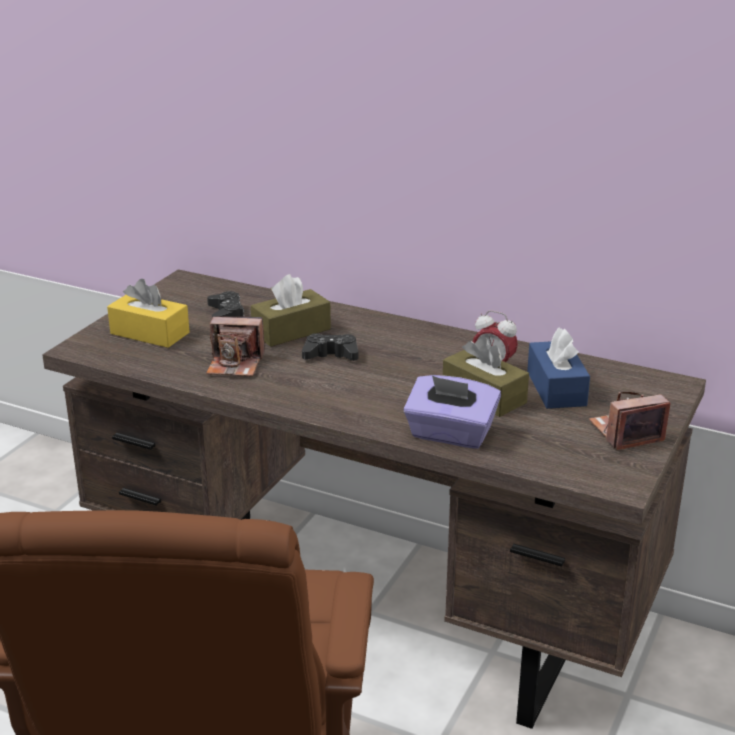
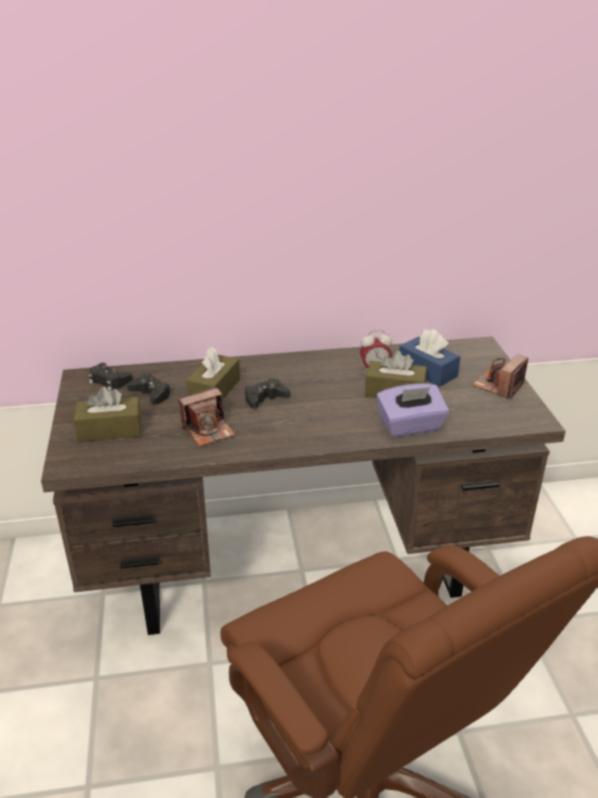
camera: 35 degrees left, 5 degrees up
(150, 333) = (110, 430): yellow tissue box -> brown tissue box
(205, 291) = (109, 381): none -> black game controller

